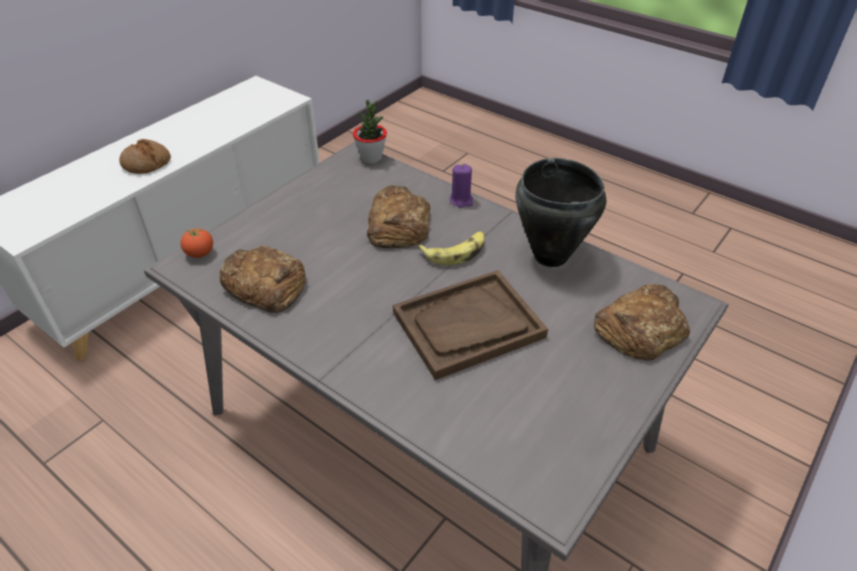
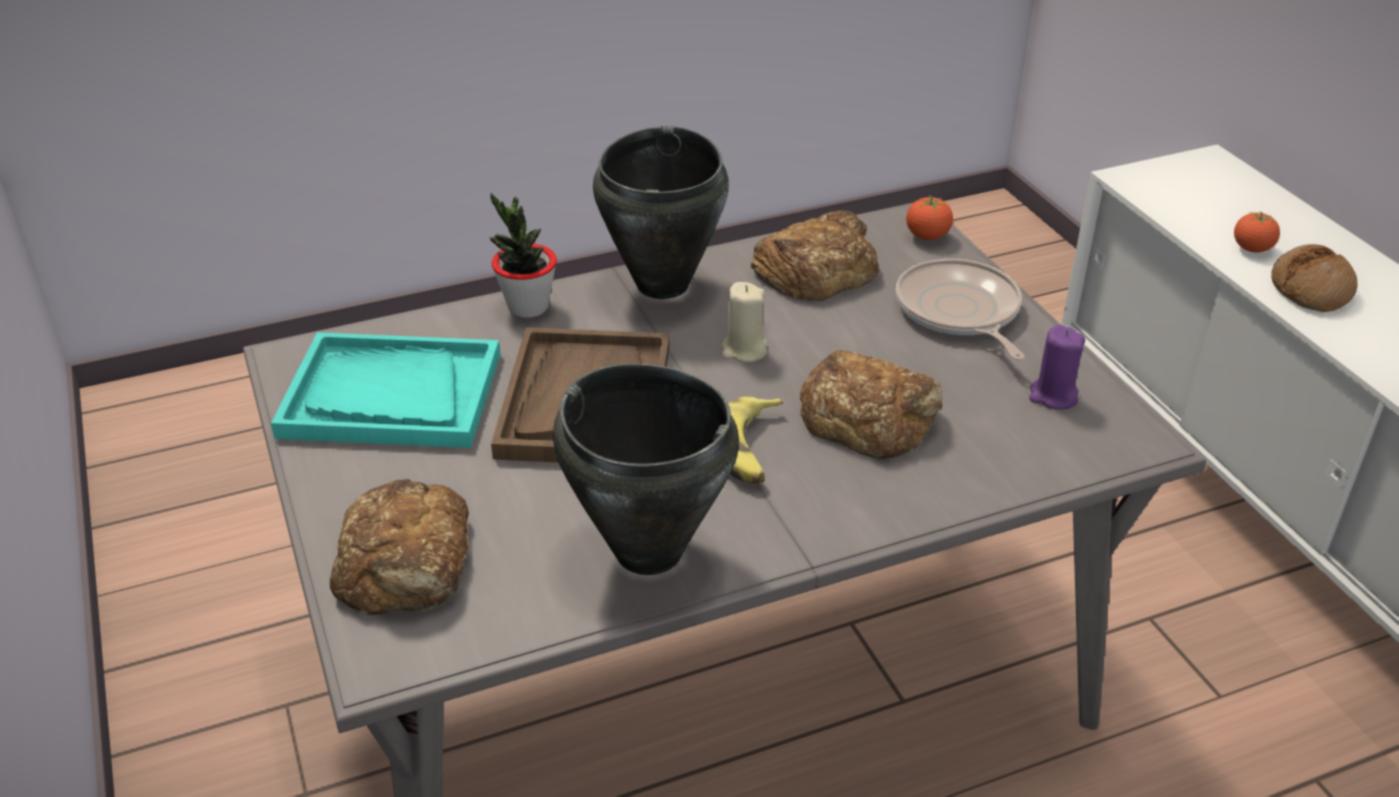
camera: 120 degrees right, 5 degrees down
(108, 184) = (1252, 249): none -> tomato
(282, 222) = (959, 312): none -> frying pan
(324, 345) = (664, 284): none -> black cooking pot
(371, 158) = (1116, 455): potted plant -> potted plant (528, 307)
(373, 284) = (744, 350): none -> beige candle
(461, 200) = (892, 515): purple candle -> purple candle (1053, 396)
(539, 416) = (391, 395): none -> turquoise tray

